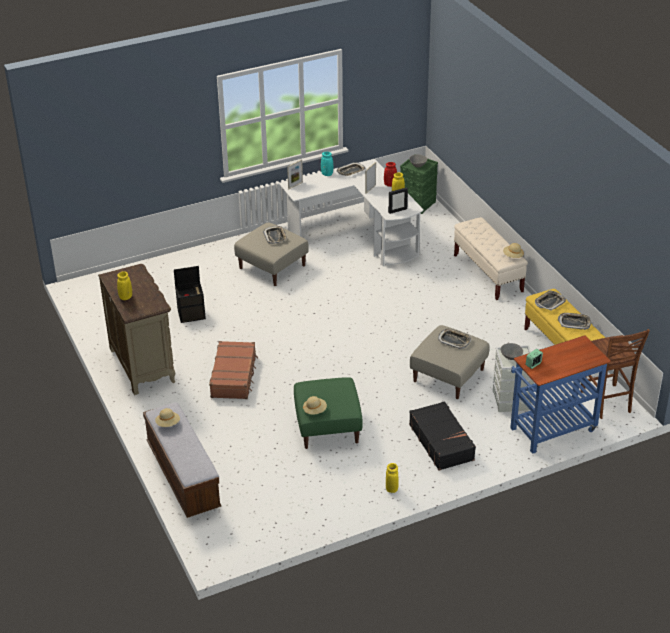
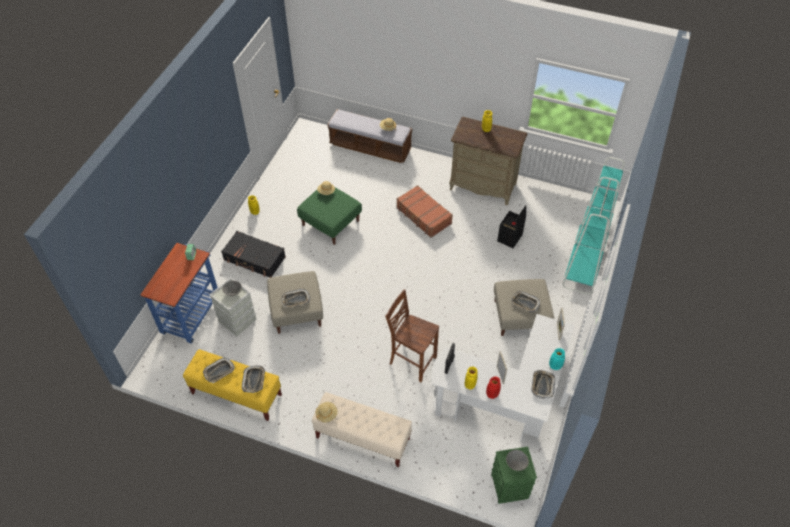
camera: 135 degrees right, 15 degrees up
(167, 265) = (584, 263): none -> turquoise clothes rack
(606, 402) = (170, 366): brown chair -> brown chair (411, 360)

